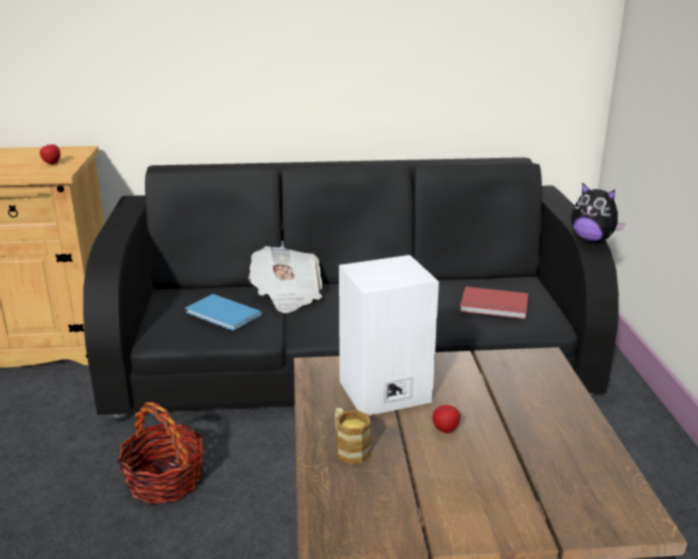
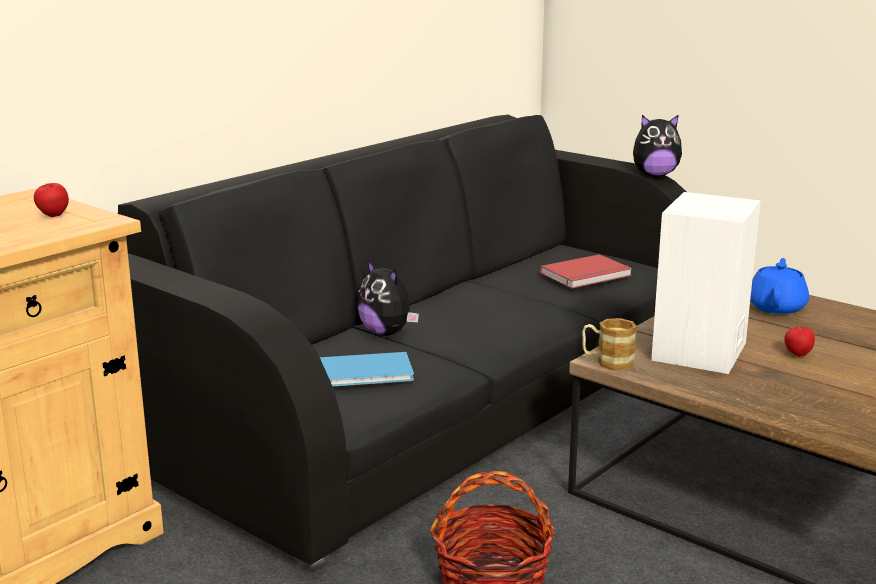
camera: 45 degrees left, 5 degrees down
(286, 295) = (387, 333): newspaper -> plush toy
(349, 448) = (773, 396): mug -> mug (607, 362)
(530, 387) = (777, 307): none -> blue teapot

